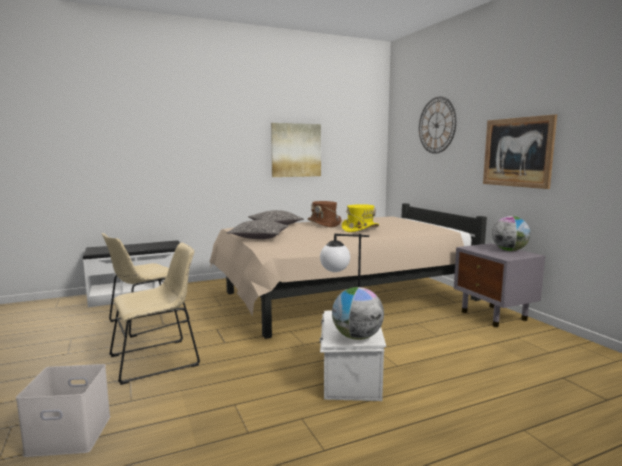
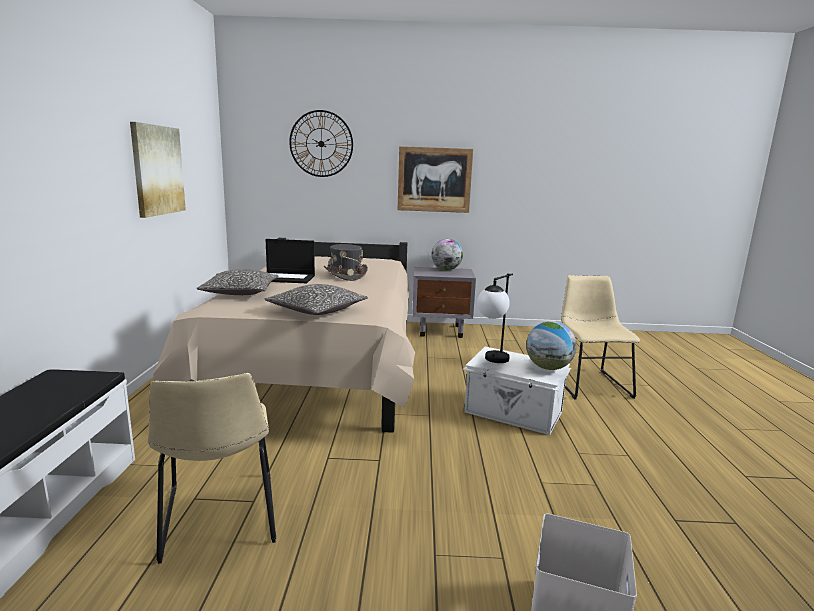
camera: 65 degrees left, 5 degrees up
(158, 359) = (391, 520): beige chair -> beige chair (587, 382)
(324, 224) = (287, 278): brown hat -> laptop
(360, 229) = (345, 275): yellow hat -> grey hat

